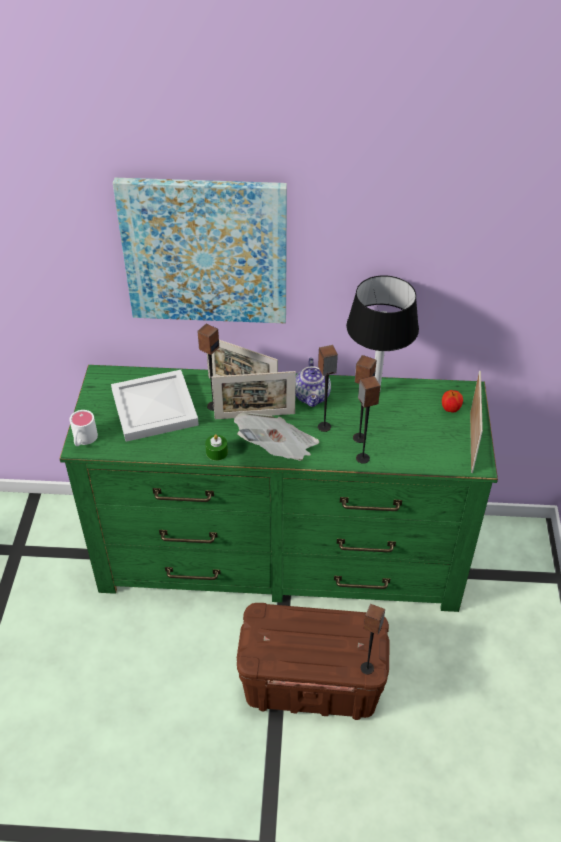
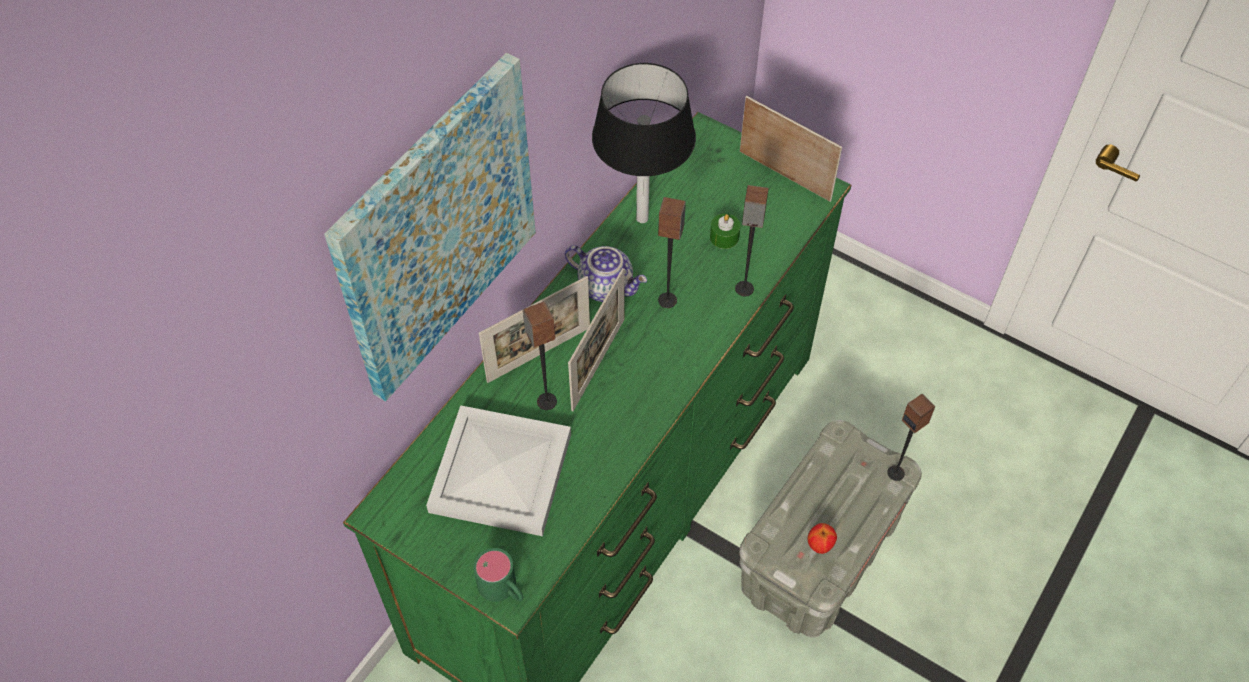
camera: 60 degrees left, 10 degrees up
(83, 440) = (503, 589): white mug -> green mug
(216, 452) = (635, 436): green candle -> green candle (724, 237)
(278, 450) = (675, 367): newspaper -> none
(312, 683) = (818, 555): brown storage box -> grey storage box
(359, 437) = (709, 275): speaker -> none
(450, 409) = (722, 166): apple -> apple (820, 545)

